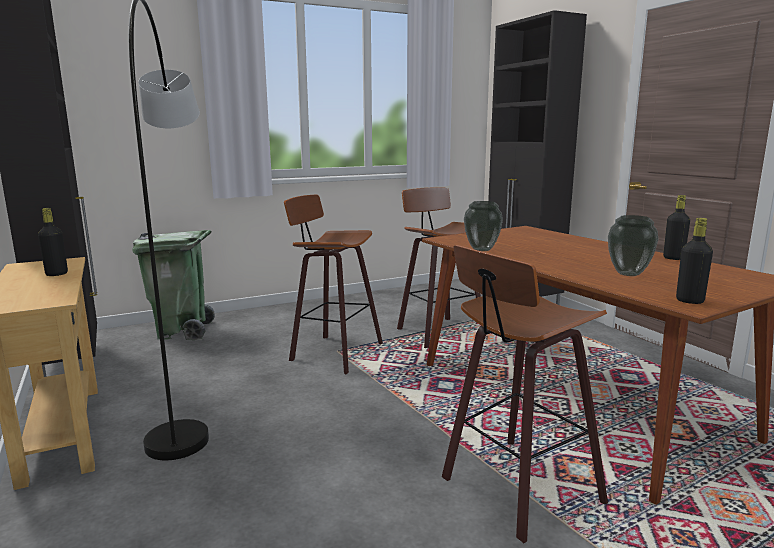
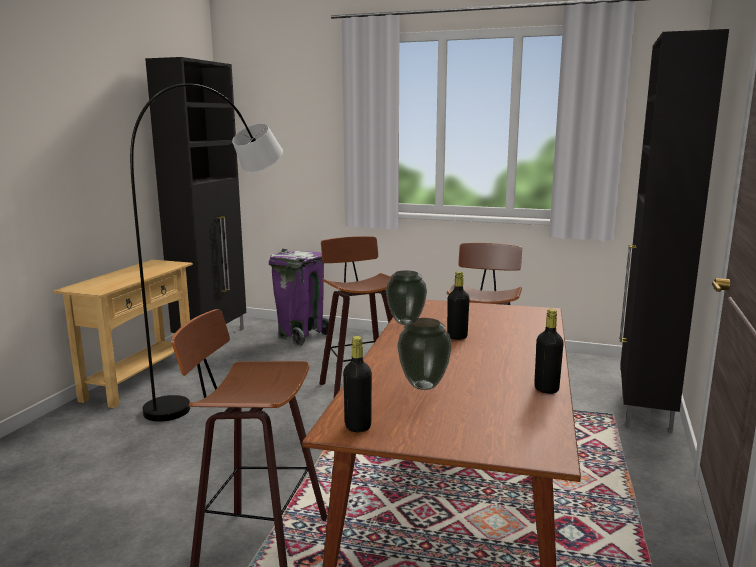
camera: 45 degrees right, 0 degrees up
(56, 274) = (147, 272): black bottle -> black bottle (457, 337)
(182, 331) = (302, 336): green trash can -> purple trash can

